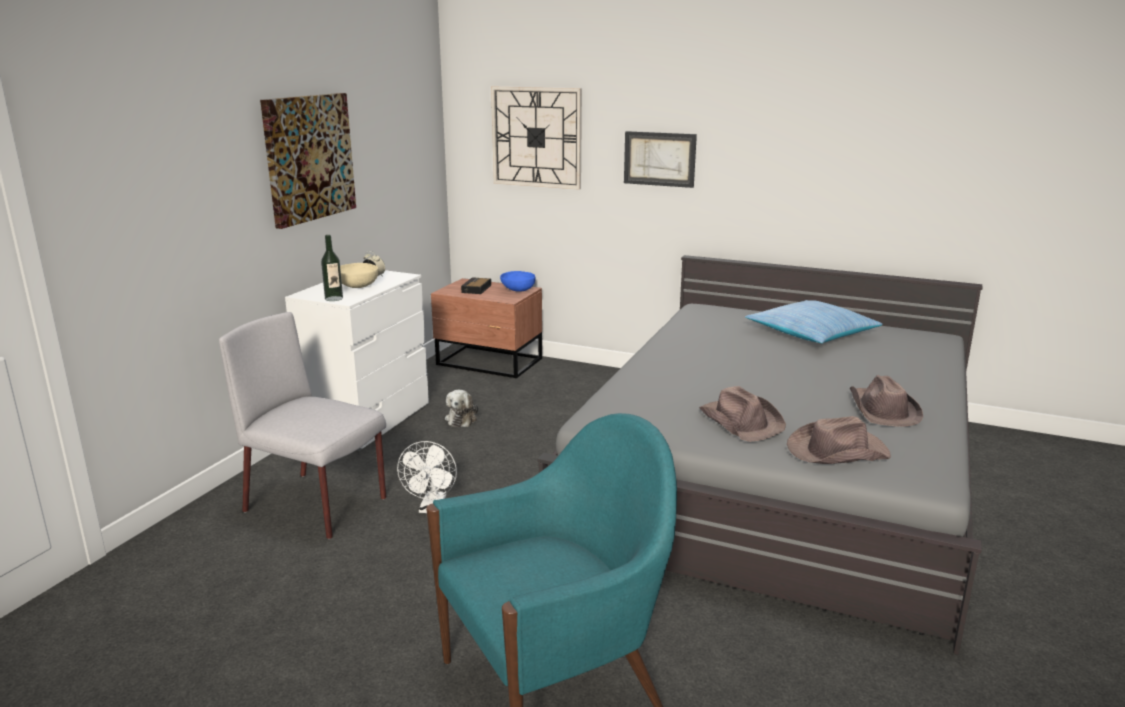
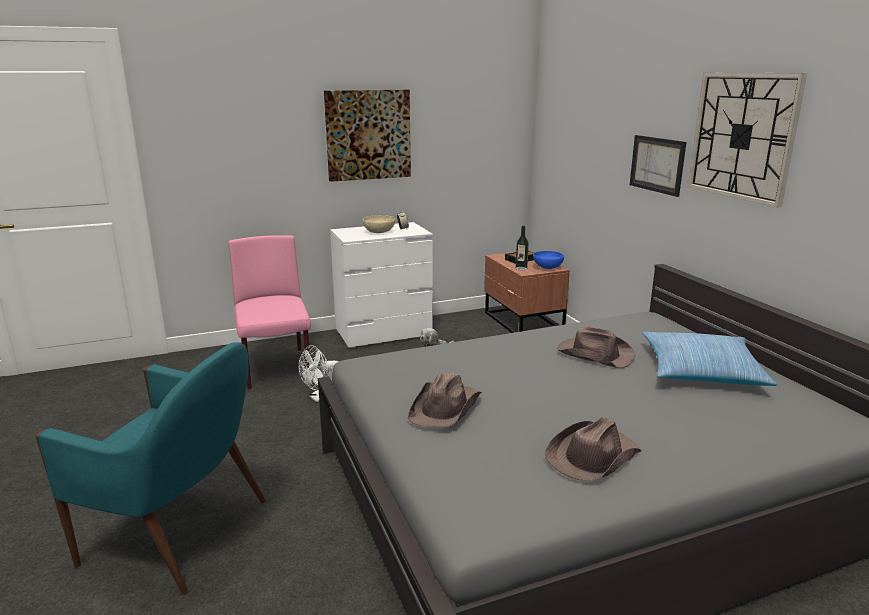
camera: 45 degrees right, 0 degrees up
(317, 505) = (276, 369): grey chair -> pink chair
(334, 298) = (347, 236): bottle -> bottle (521, 268)
(536, 137) = (581, 136): wall clock -> wall clock (742, 136)
(836, 451) = (459, 463): brown hat -> brown hat (594, 354)

